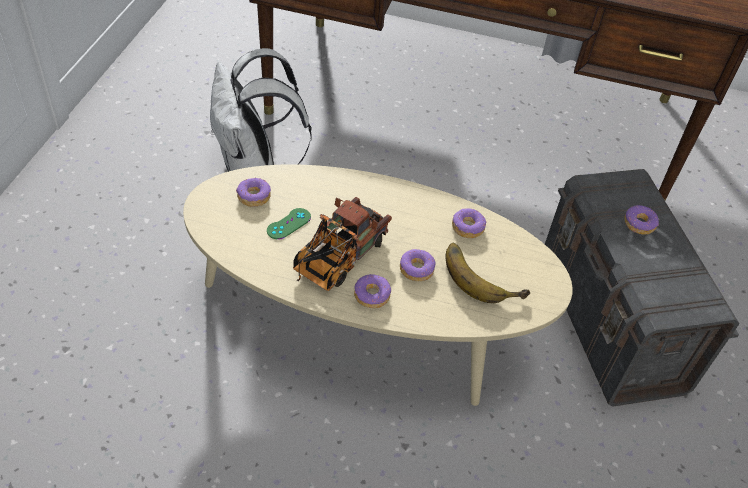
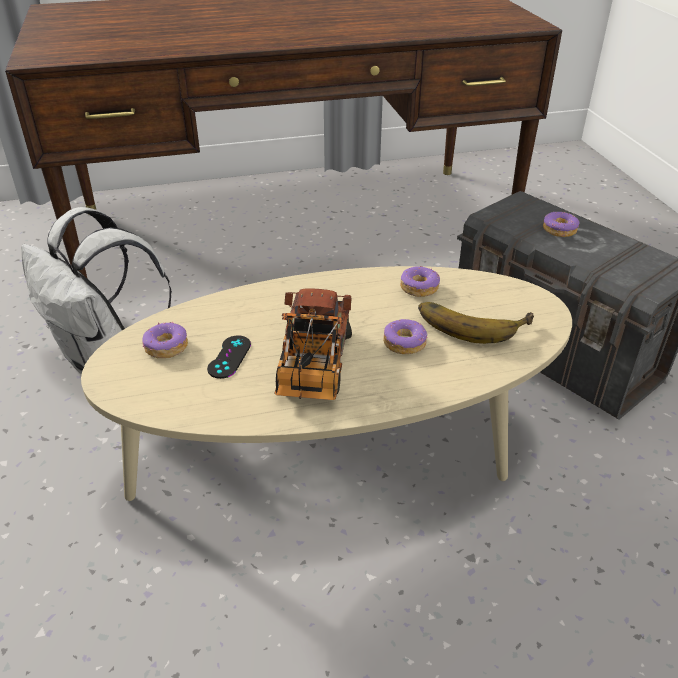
camera: 25 degrees left, 10 degrees down
(289, 224) = (229, 357): green game controller -> black game controller
(372, 295) = (381, 386): donut -> none

